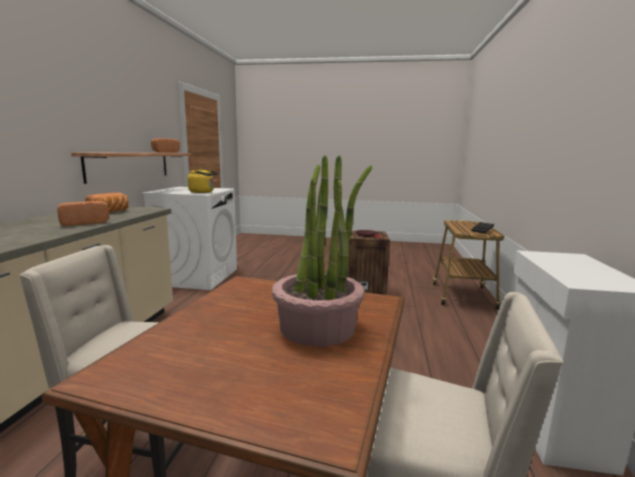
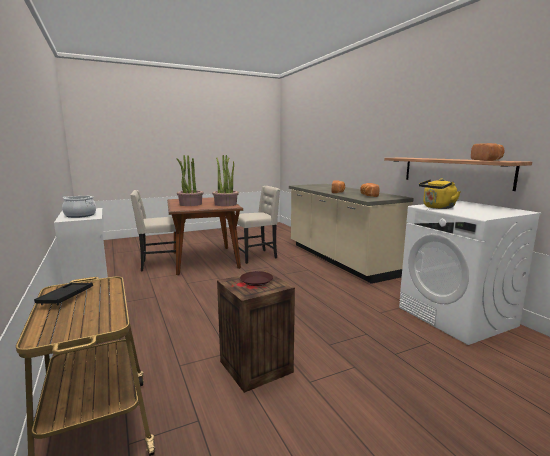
camera: 145 degrees right, 0 degrees up
(233, 299) = (225, 204): none -> potted plant
(569, 263) = (80, 215): none -> cooking pot

